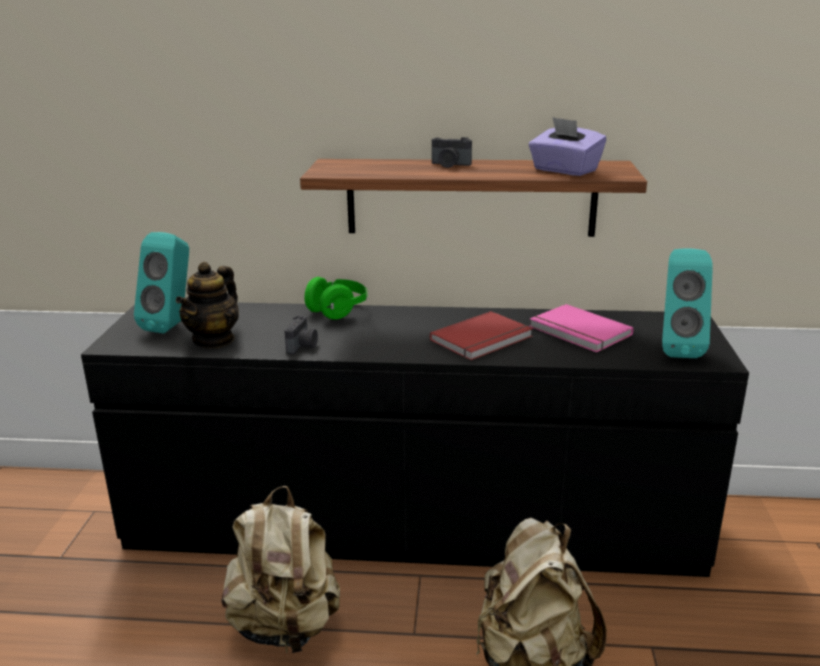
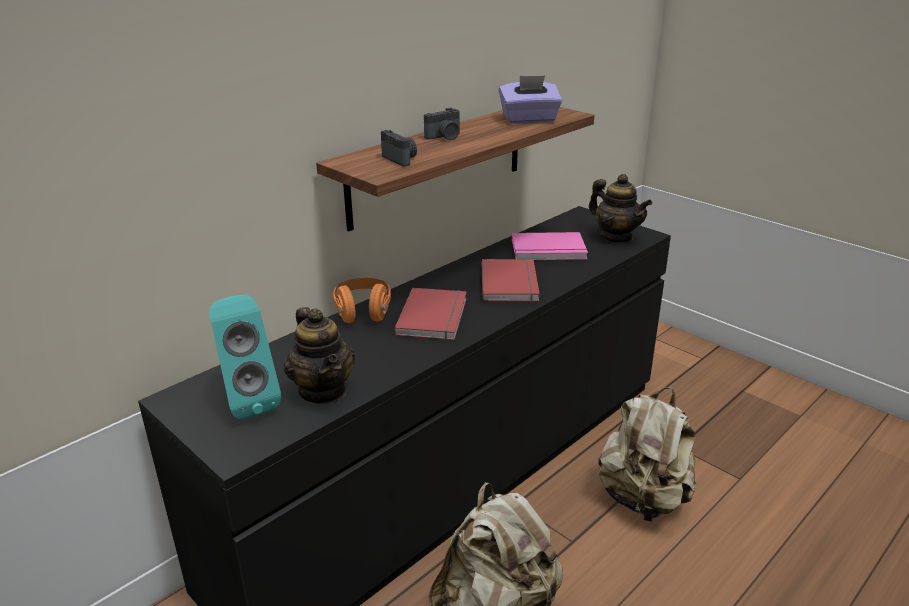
camera: 50 degrees left, 5 degrees up
(303, 346) = (409, 354): camera -> camera (401, 159)
(337, 311) = (363, 313): green headphones -> orange headphones
(373, 334) = (435, 316): none -> red book
(677, 349) = (616, 237): turquoise speaker -> teapot

